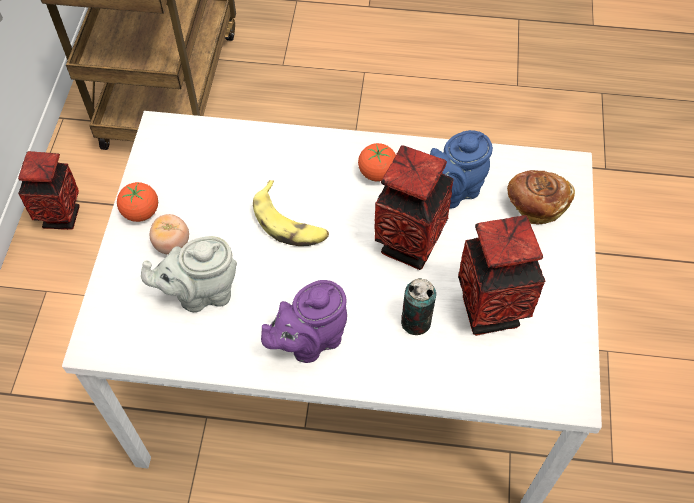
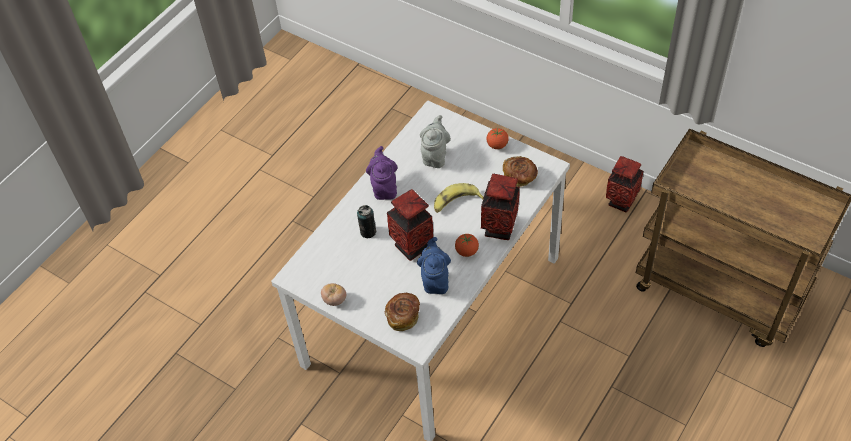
camera: 120 degrees right, 5 degrees down
(172, 244) = (470, 152): tomato -> tomato (334, 300)
(199, 159) = (520, 177): none -> bread
(489, 311) = (354, 264): vase -> vase (499, 229)

